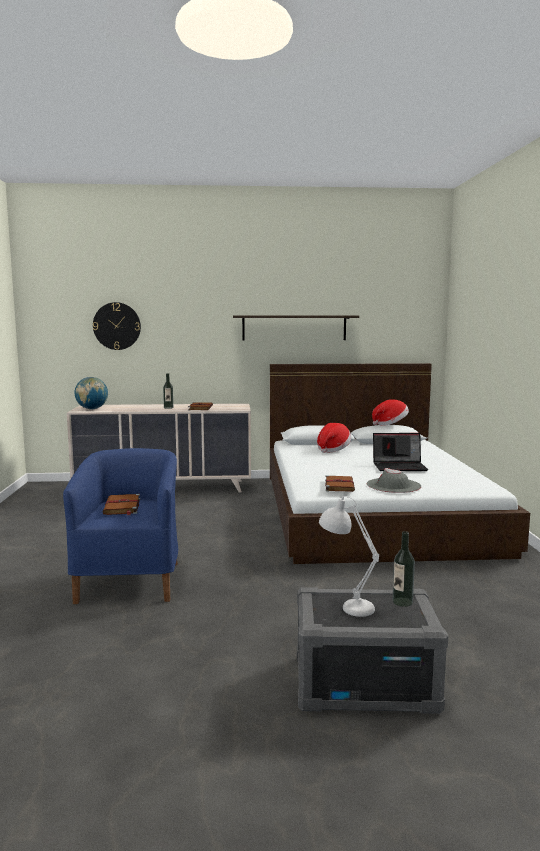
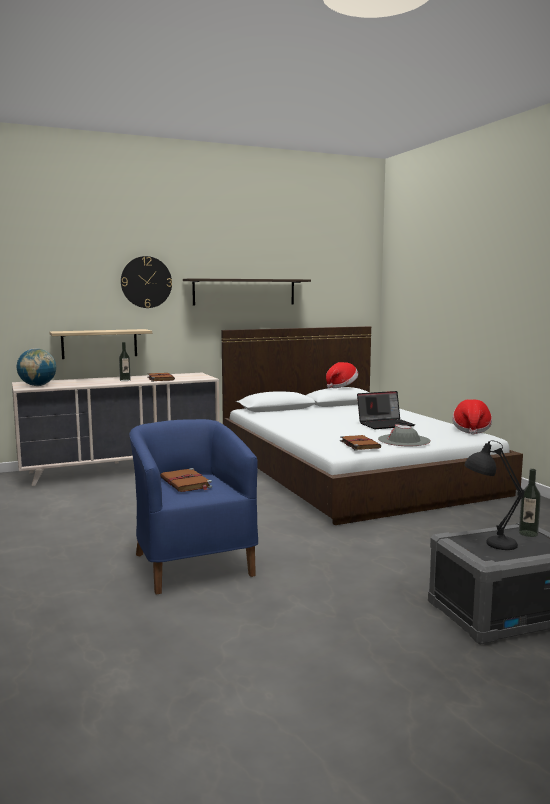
camera: 20 degrees left, 0 degrees up
(117, 326) = (53, 290): wall clock -> wall clock (146, 282)
(156, 374) = (99, 343): none -> shelf
(333, 449) = (302, 414): hat -> hat (471, 430)
(346, 605) = (488, 543): white table lamp -> black table lamp

